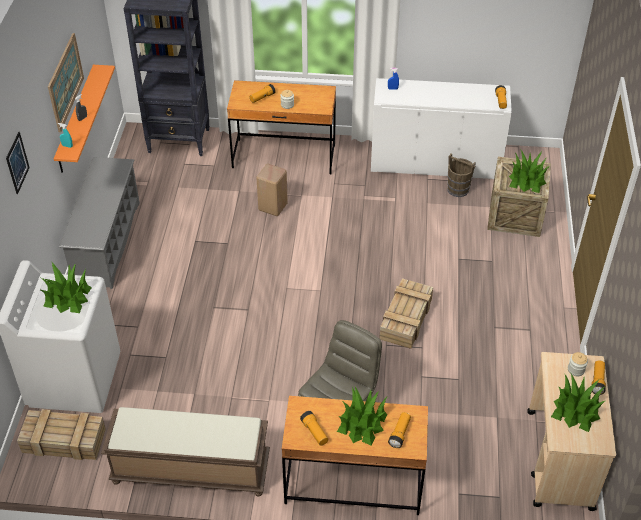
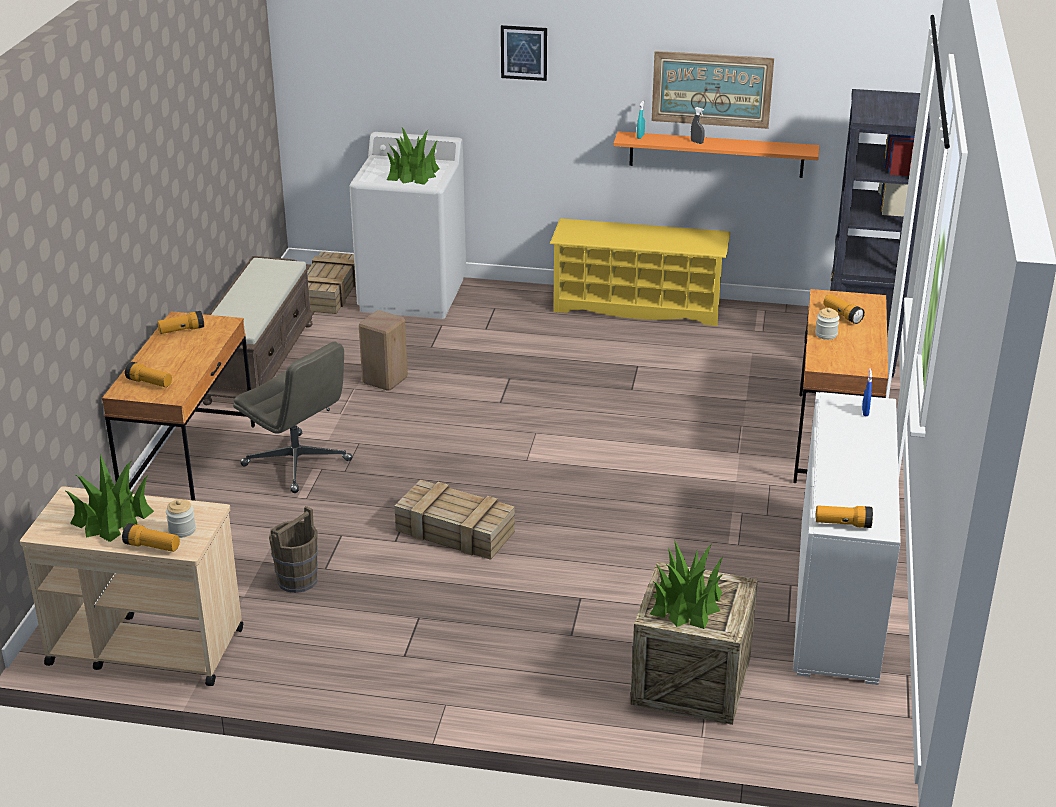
camera: 95 degrees right, 15 degrees down
(107, 242) = (638, 306): grey shoe rack -> yellow shoe rack
(272, 207) = (709, 426): beige stool -> beige stool (384, 379)
(362, 423) = (178, 359): potted plant -> none
(458, 189) = (762, 618): brown bucket -> brown bucket (297, 580)

